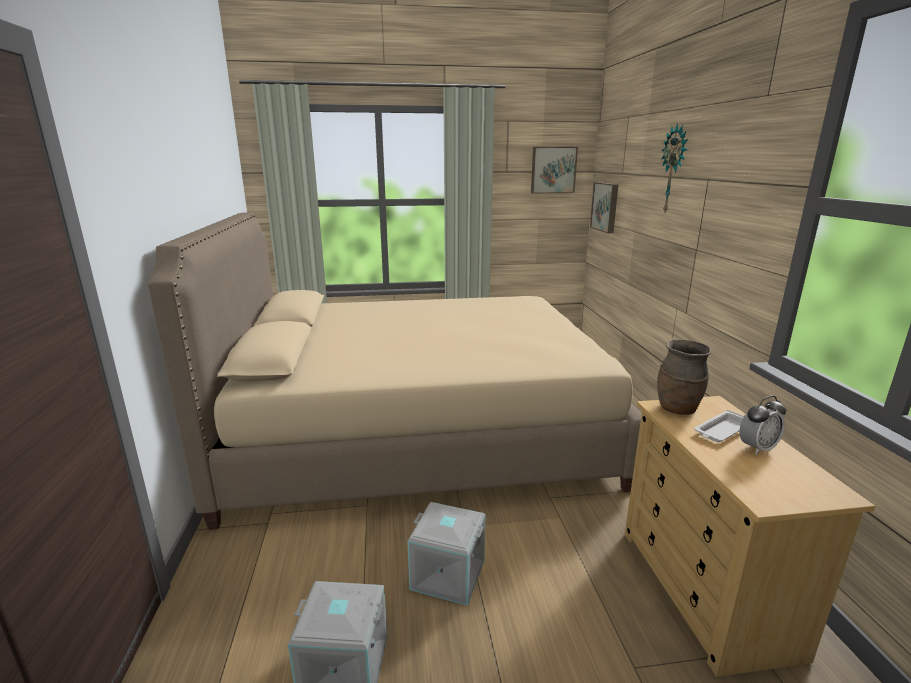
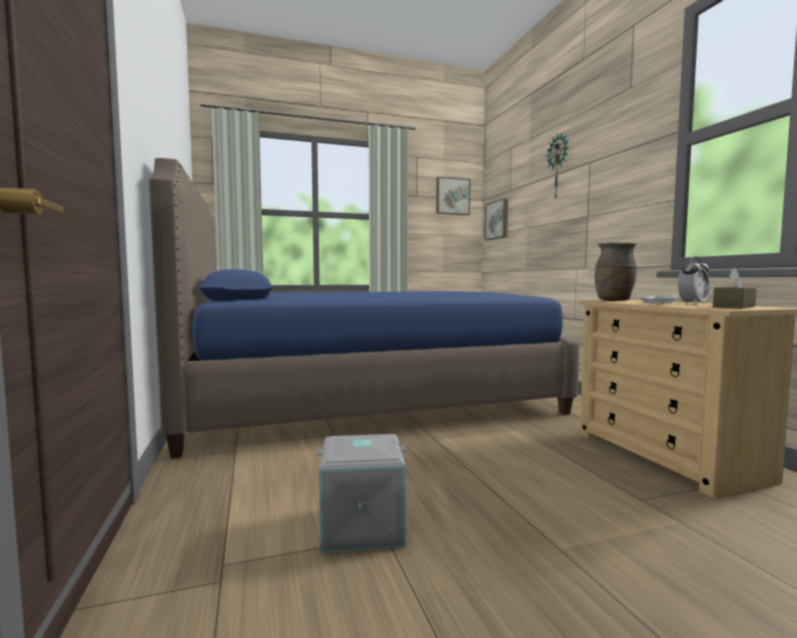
camera: 10 degrees left, 15 degrees down
(420, 433) = (363, 396): beige bed -> blue bed
(447, 575) = (435, 466): grey storage box -> none
(787, 487) = (734, 307): none -> brown tissue box

